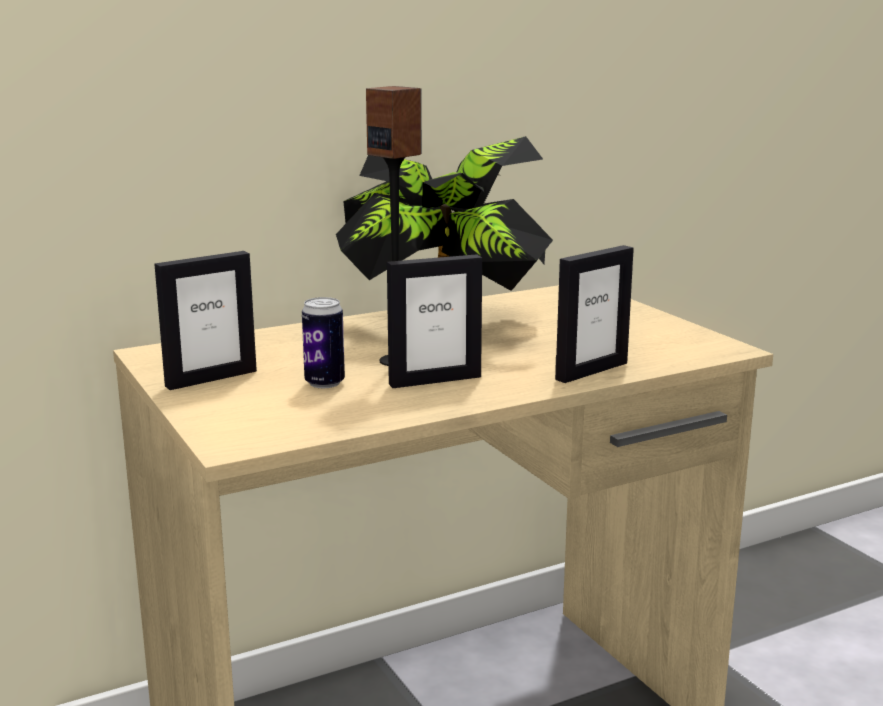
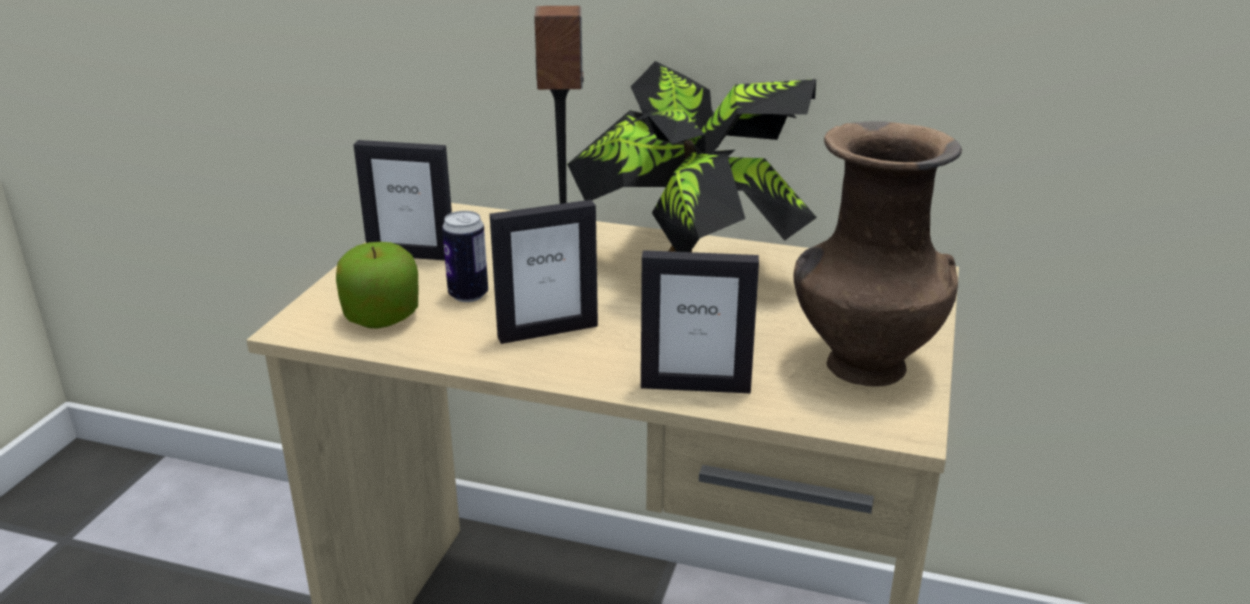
camera: 45 degrees right, 10 degrees up
(290, 415) = (382, 316): none -> apple
(434, 380) = (547, 331): picture frame -> picture frame turned 45 degrees counterclockwise
(649, 334) = (861, 366): none -> brown vase

